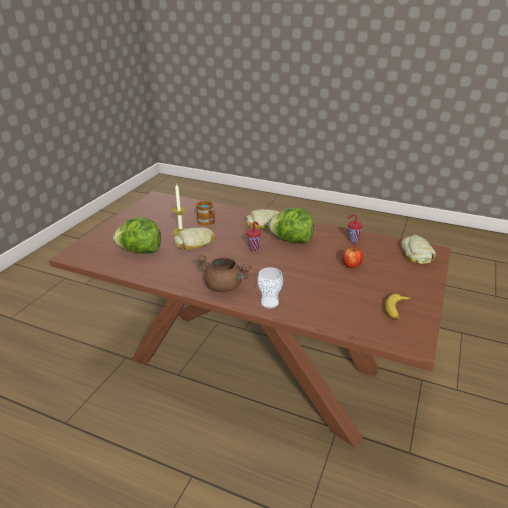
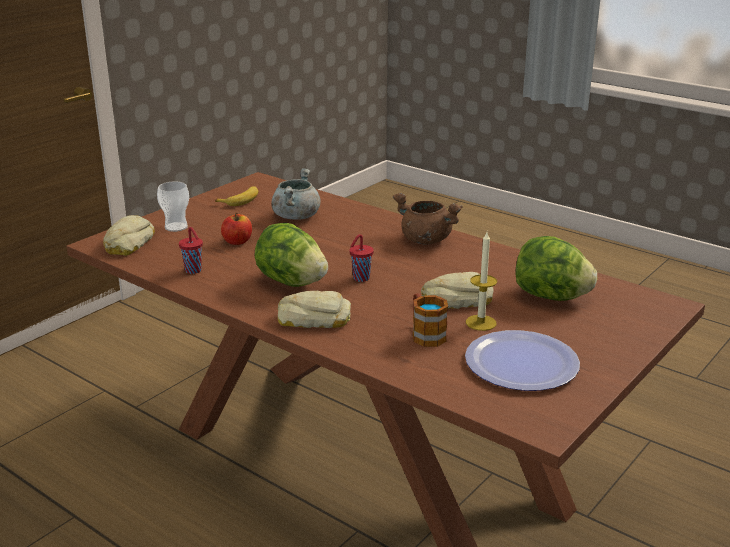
camera: 165 degrees left, 5 degrees down
(161, 216) = (522, 363): none -> plate
(269, 303) = (376, 220): cup -> cup (176, 227)
(335, 297) = (295, 216): none -> grey cooking pot

